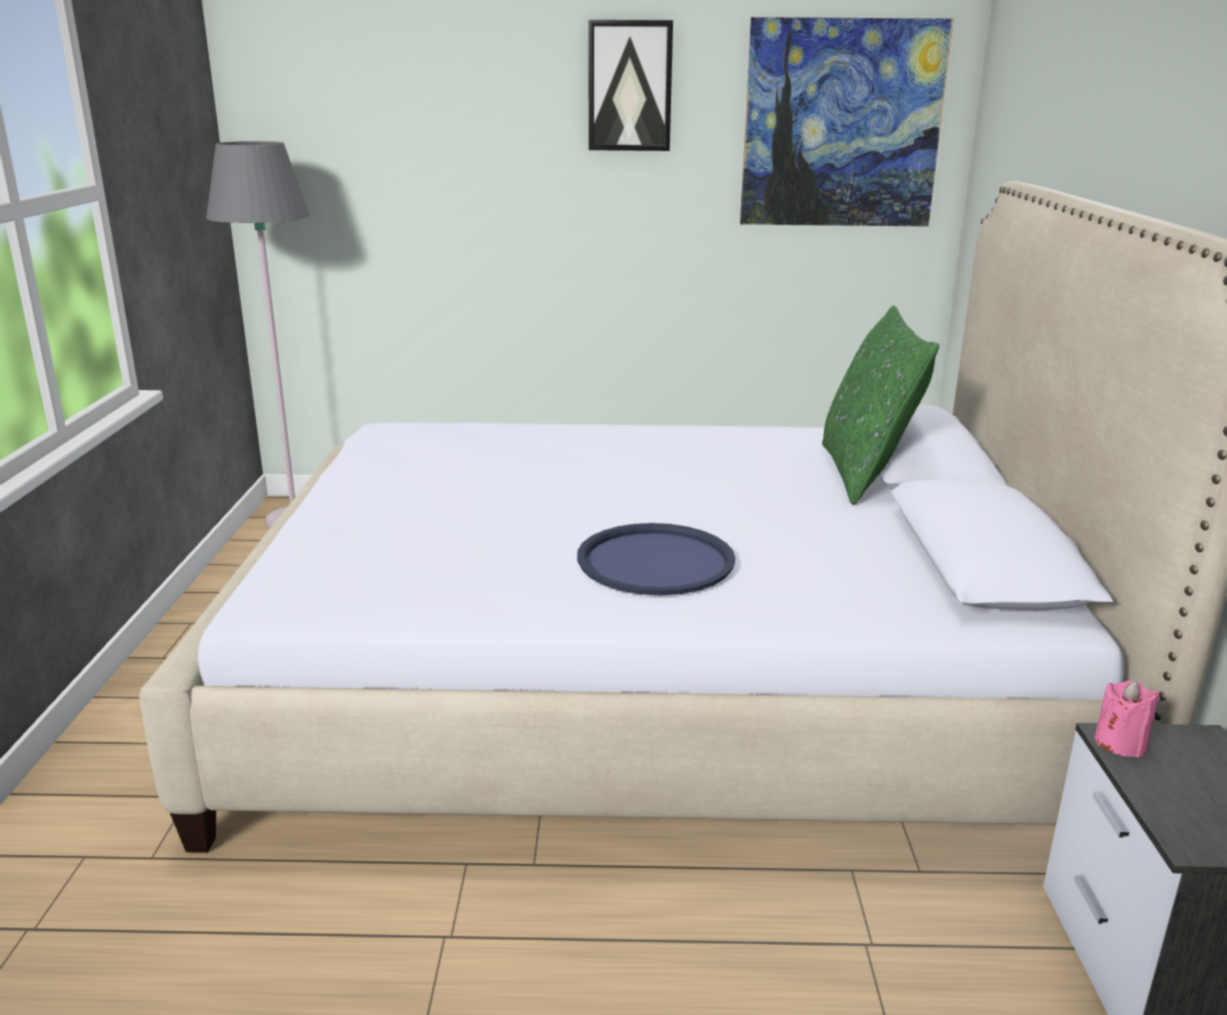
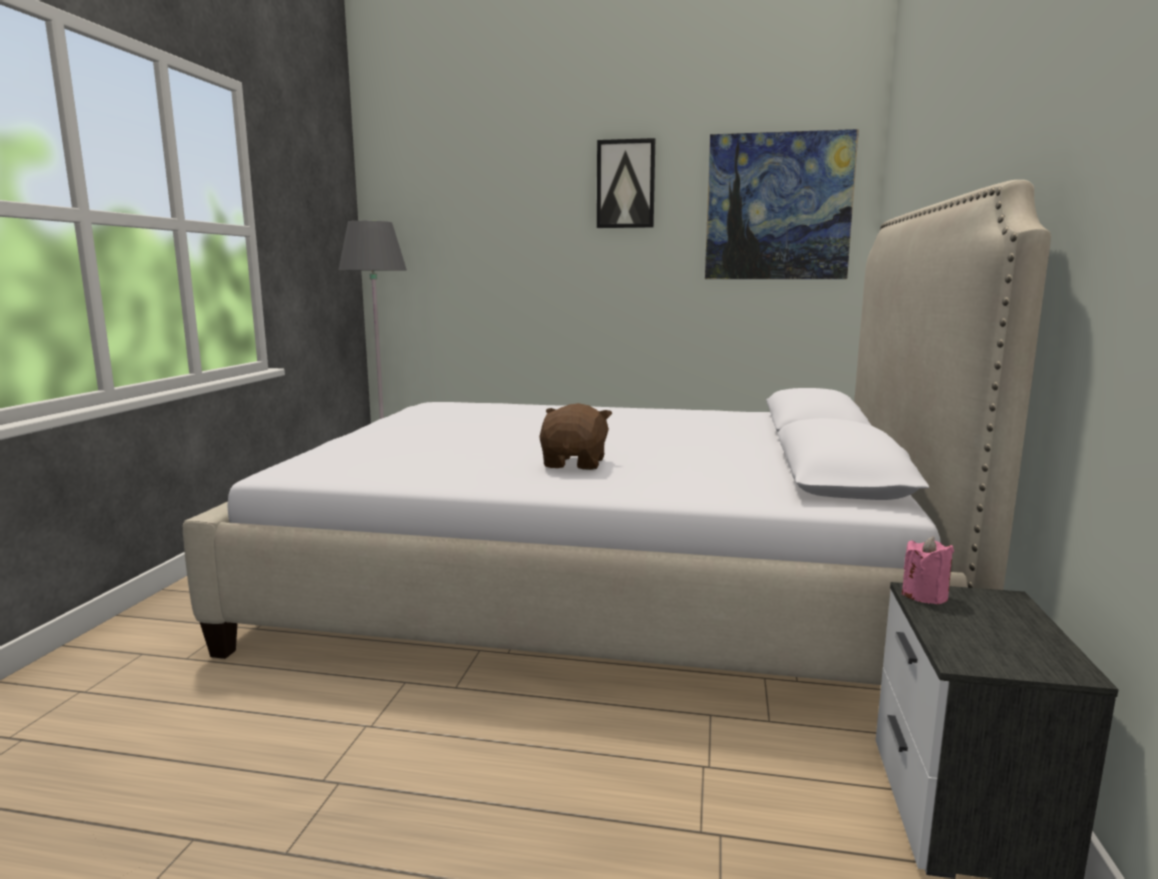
camera: 10 degrees right, 10 degrees down
(655, 561) = (575, 463): blue tray -> brown plush toy
(866, 474) = (770, 431): green pillow -> none

